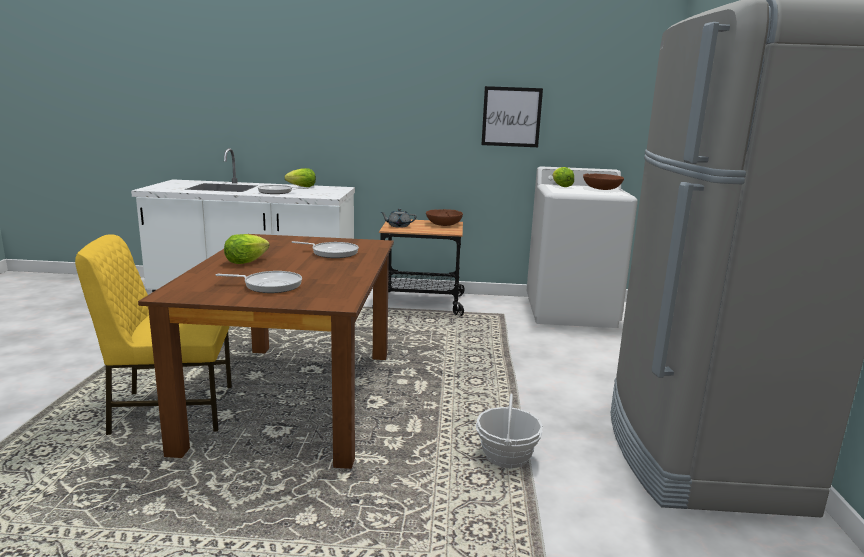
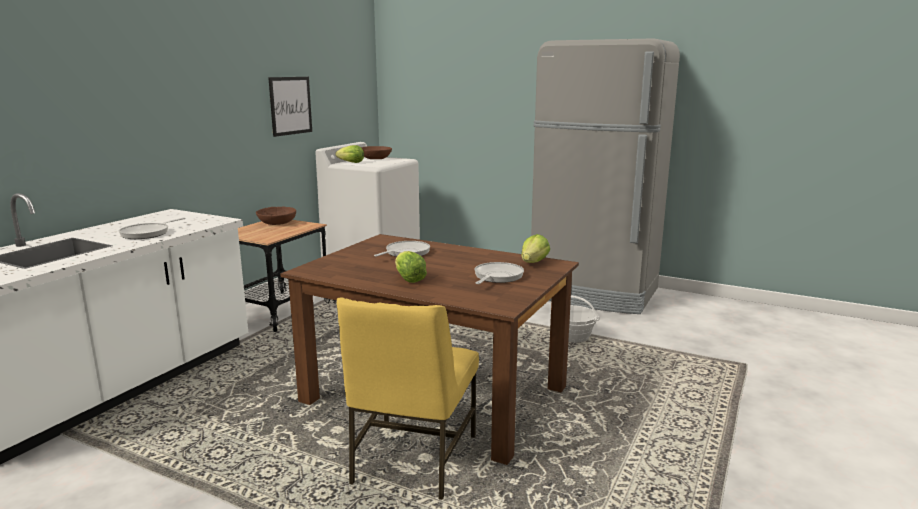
camera: 65 degrees left, 0 degrees up
(302, 187) = (129, 223): lettuce -> lettuce (534, 263)
(398, 226) = (257, 235): grey teapot -> none

